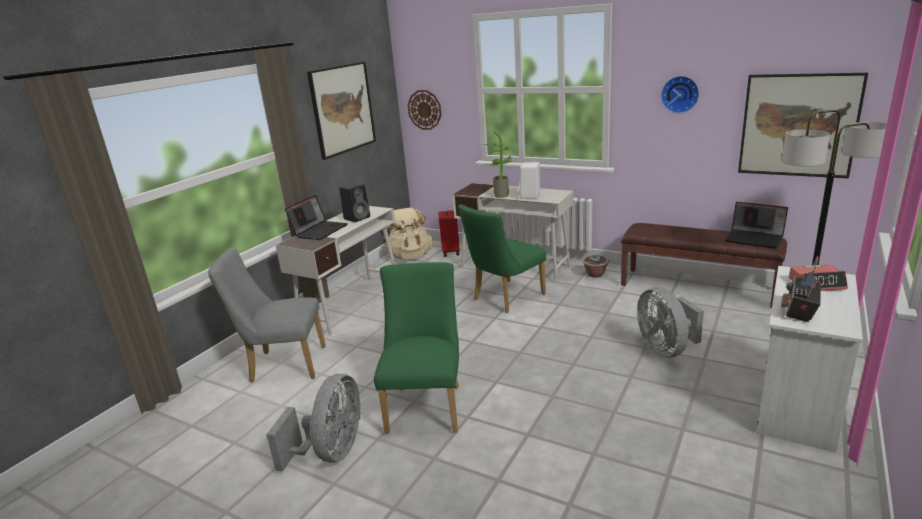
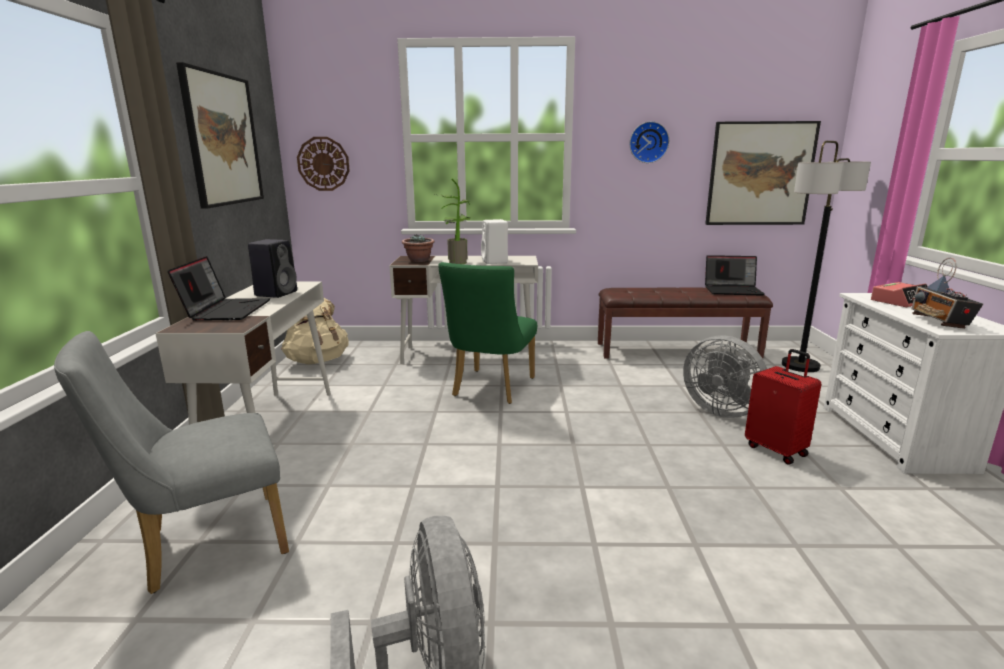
camera: 30 degrees left, 5 degrees down
(426, 404) = (518, 543): green chair -> none
(451, 252) = (371, 350): red suitcase -> red suitcase (776, 450)
(595, 274) = (567, 352): potted plant -> potted plant (419, 260)

